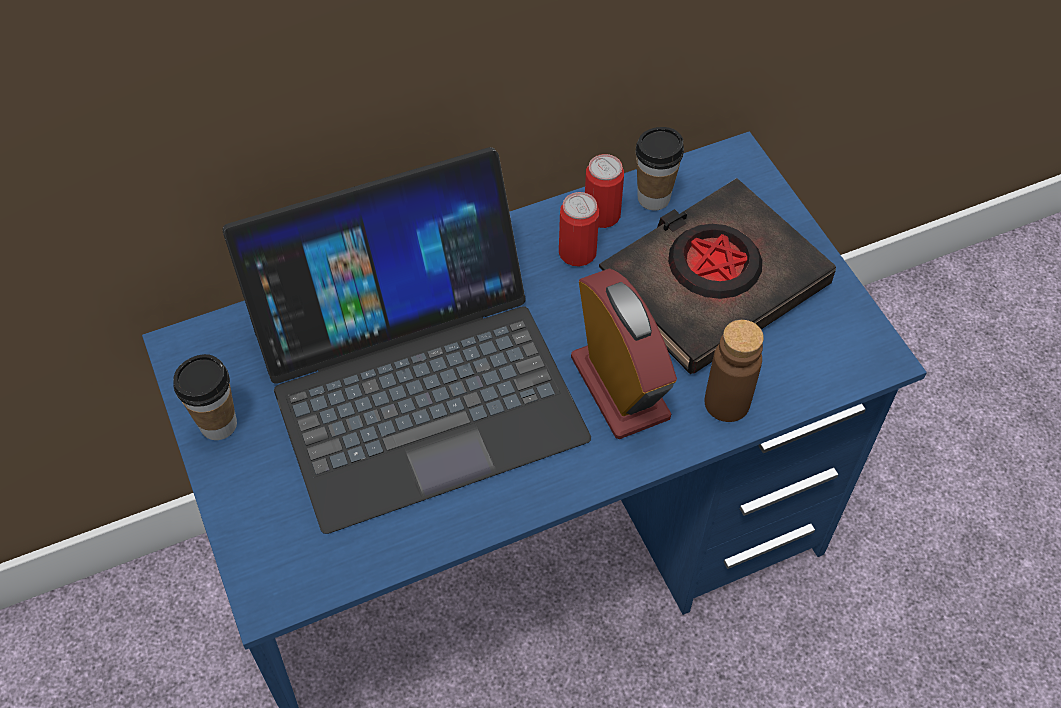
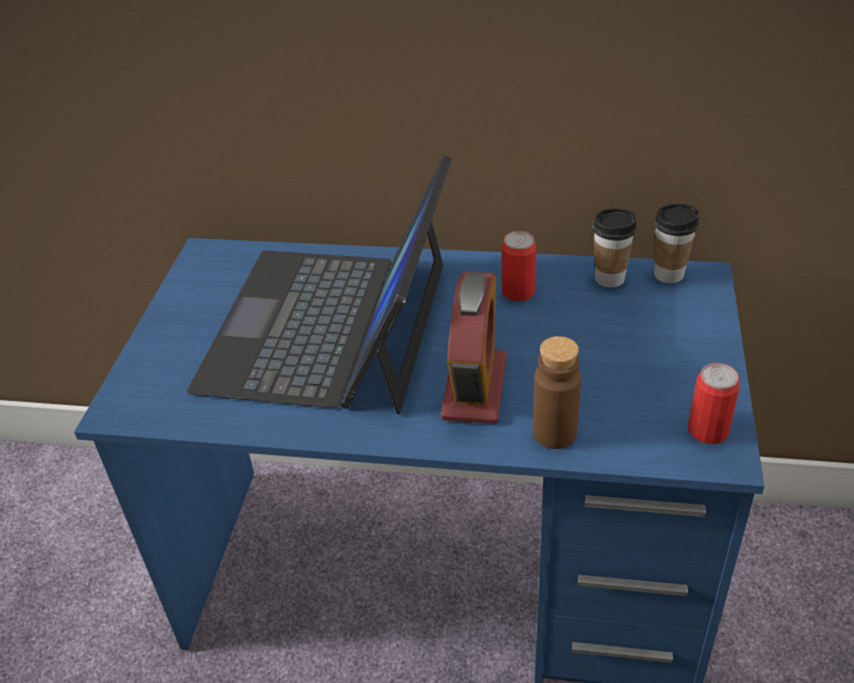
camera: 35 degrees right, 15 degrees down
(218, 424) = (183, 301): cup -> cup (668, 274)
(417, 381) = (330, 326): laptop -> laptop turned 90 degrees clockwise
(602, 215) = (558, 275): can -> can (708, 431)
(712, 283) = (612, 348): black book -> none

